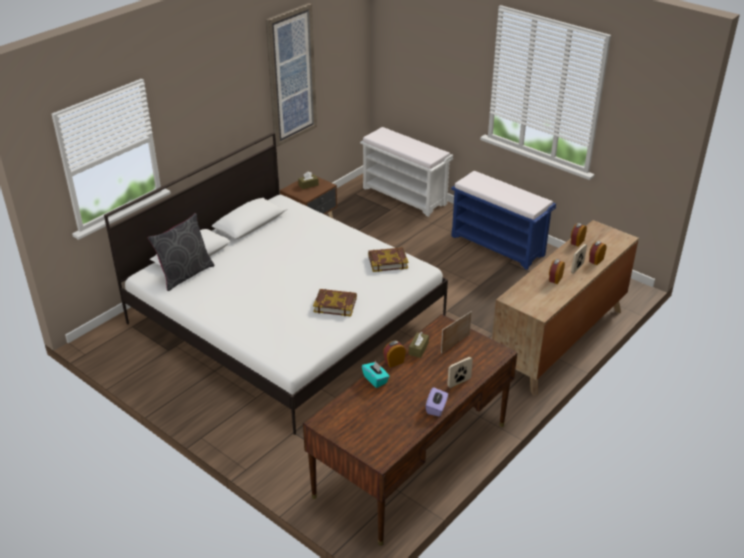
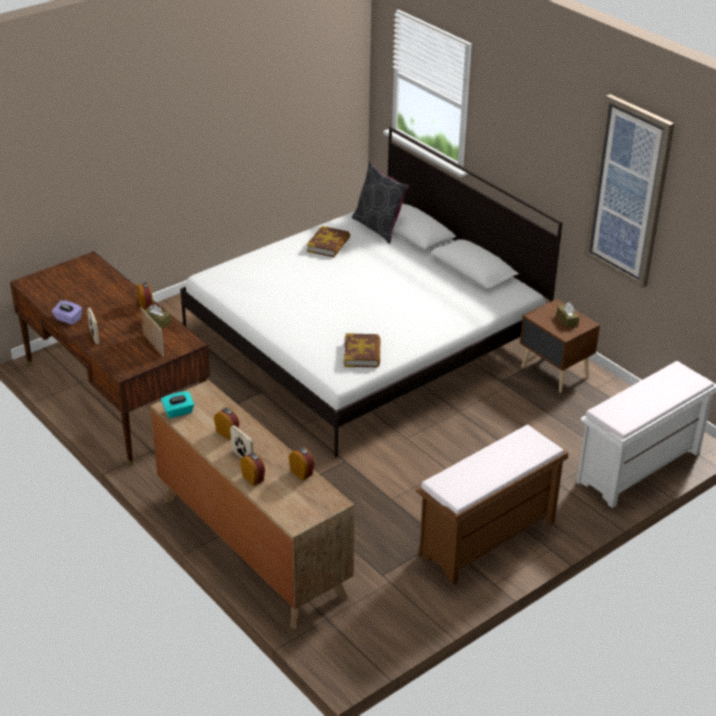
camera: 100 degrees right, 0 degrees up
(335, 305) = (290, 309): book -> book (328, 245)
(375, 380) = (126, 292): turquoise tissue box -> turquoise tissue box (178, 412)
(498, 245) = (486, 539): blue bench -> brown bench

